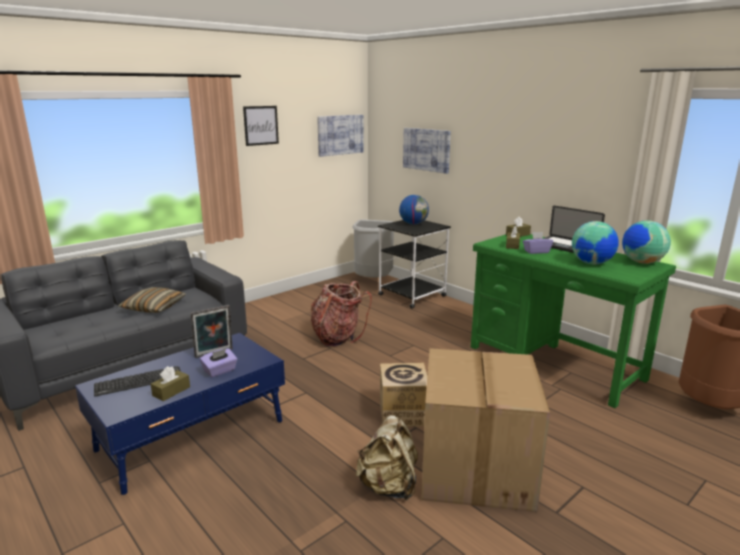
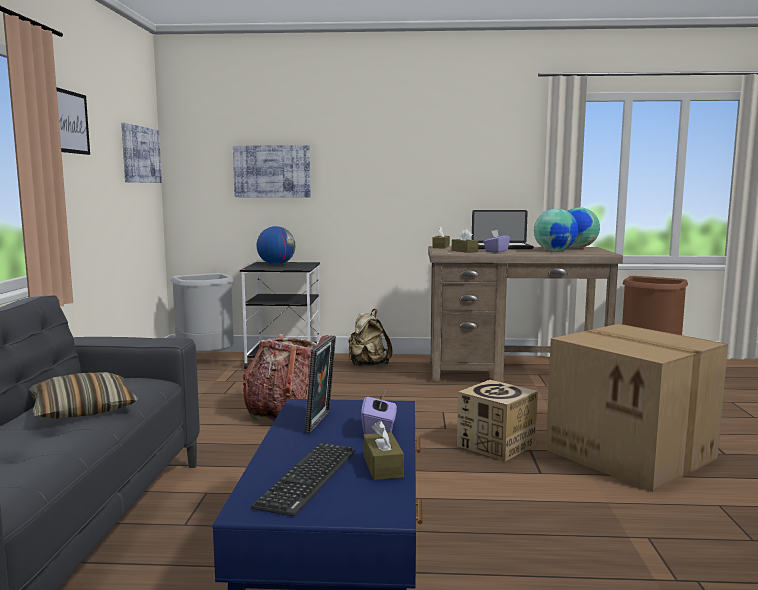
camera: 45 degrees left, 10 degrees down
(389, 486) = (614, 497): beige backpack -> beige backpack (367, 366)
(555, 362) = (515, 372): green desk -> brown desk

